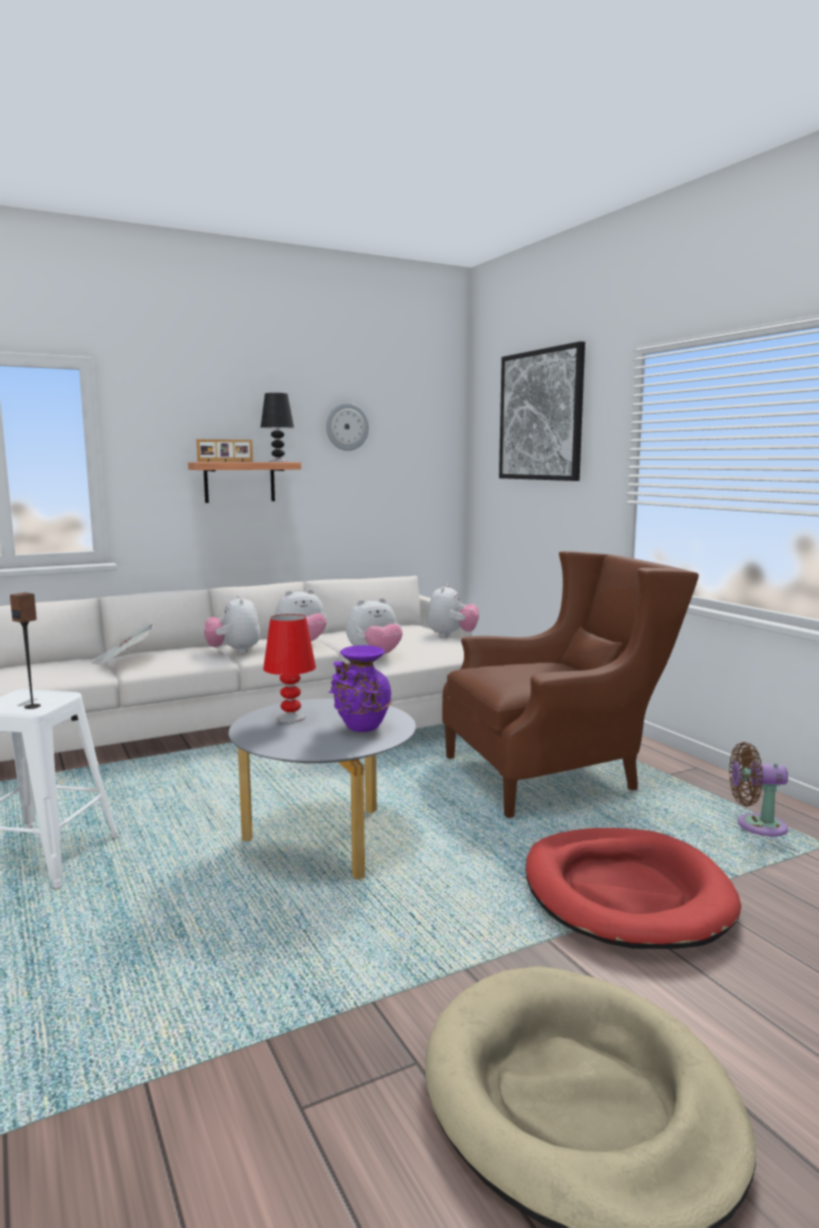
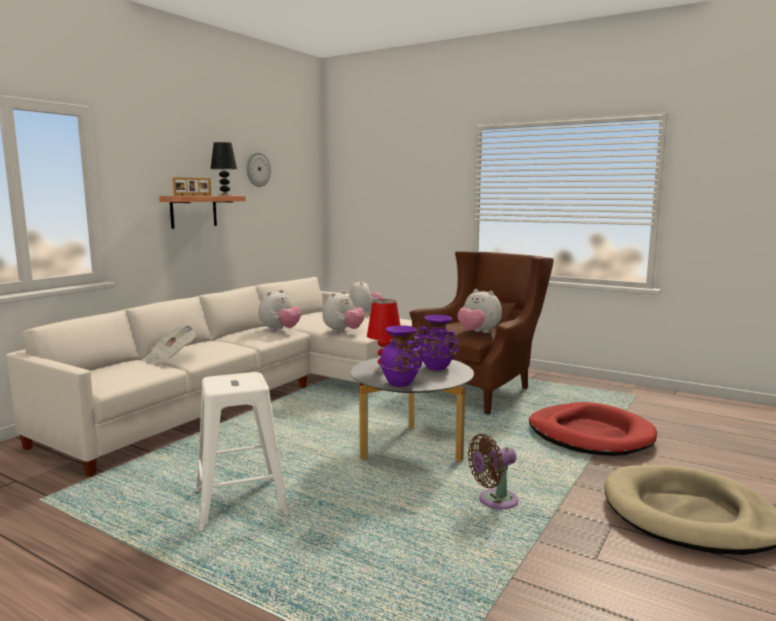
camera: 30 degrees left, 0 degrees up
(32, 706) = (251, 384): speaker -> none
(234, 651) = (239, 341): plush toy -> plush toy (478, 332)
(269, 741) = (402, 383): none -> purple vase
(541, 415) = (395, 164): picture -> none
(756, 826) = (599, 393): brown fan -> brown fan (494, 501)

